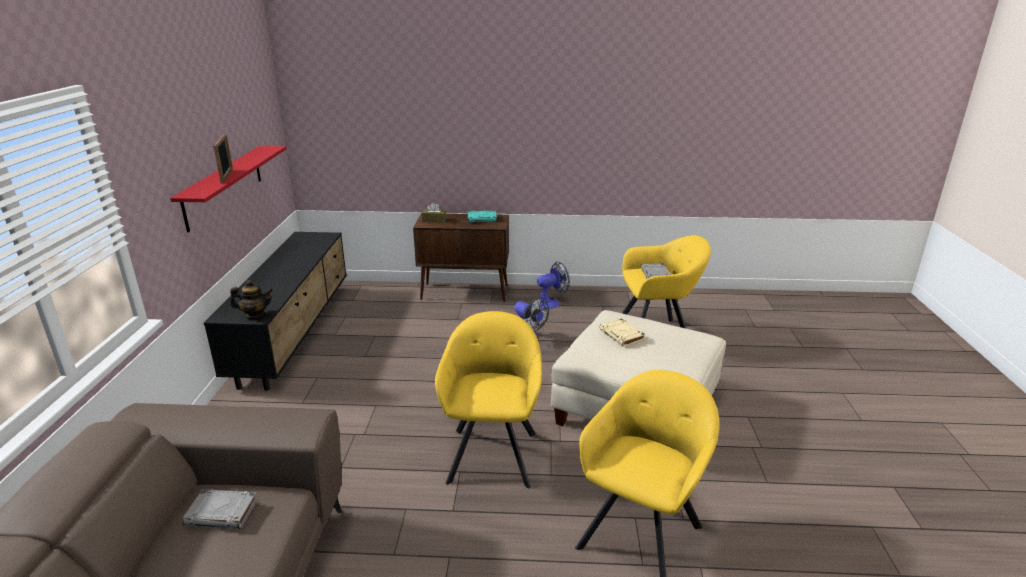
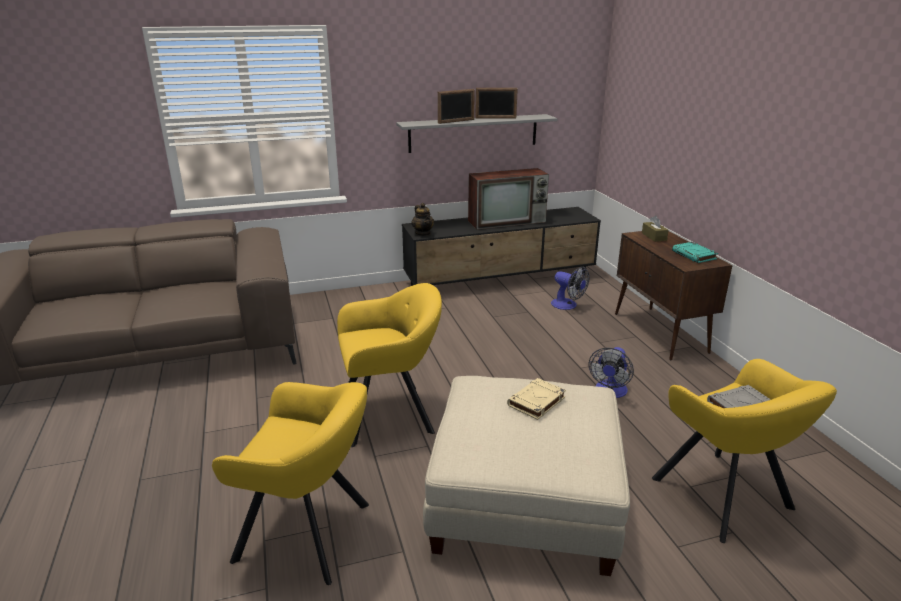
camera: 70 degrees right, 0 degrees up
(222, 513) = (206, 292): grey book -> none
(224, 186) = (473, 133): red shelf -> grey shelf
(243, 162) = (495, 118): none -> picture frame
(286, 267) = (508, 221): none -> television
(551, 302) = (708, 391): fan -> fan (568, 305)

